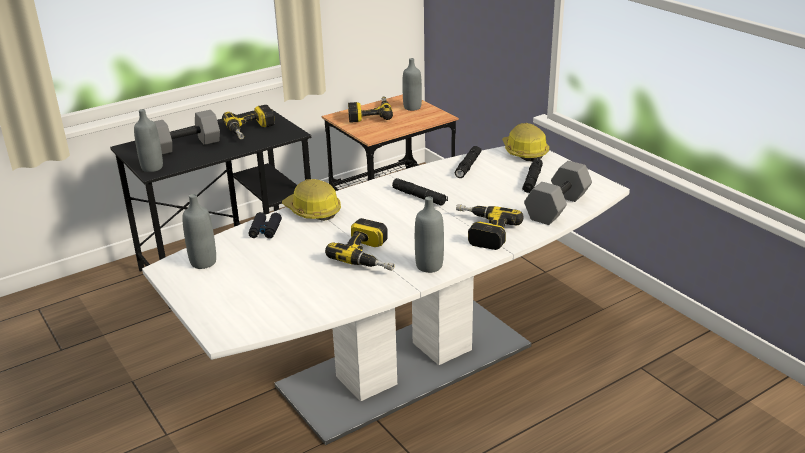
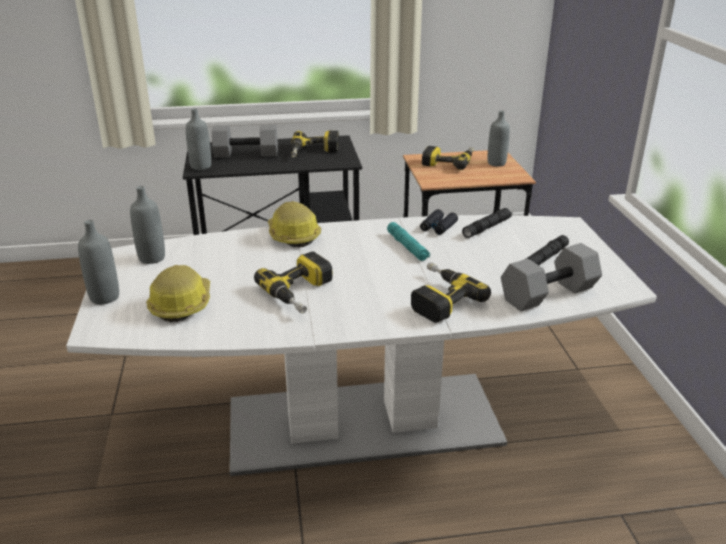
camera: 25 degrees right, 0 degrees up
(265, 230) = (233, 243): black binoculars -> black binoculars (438, 227)
(419, 197) = (407, 247): black flashlight -> turquoise flashlight
(429, 266) = (349, 320): grey bottle -> grey bottle (104, 297)
(524, 152) = (562, 226): hard hat -> hard hat (181, 304)

